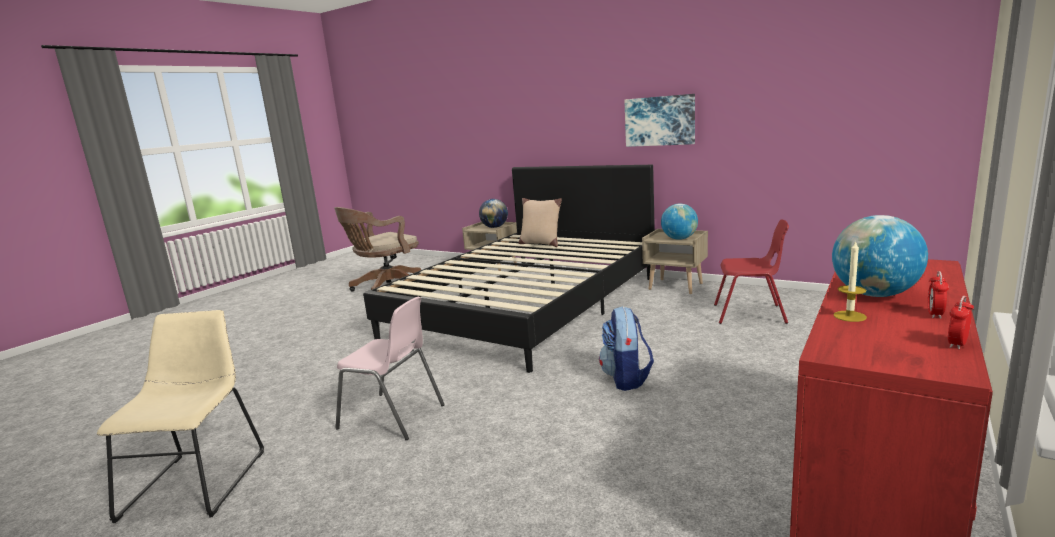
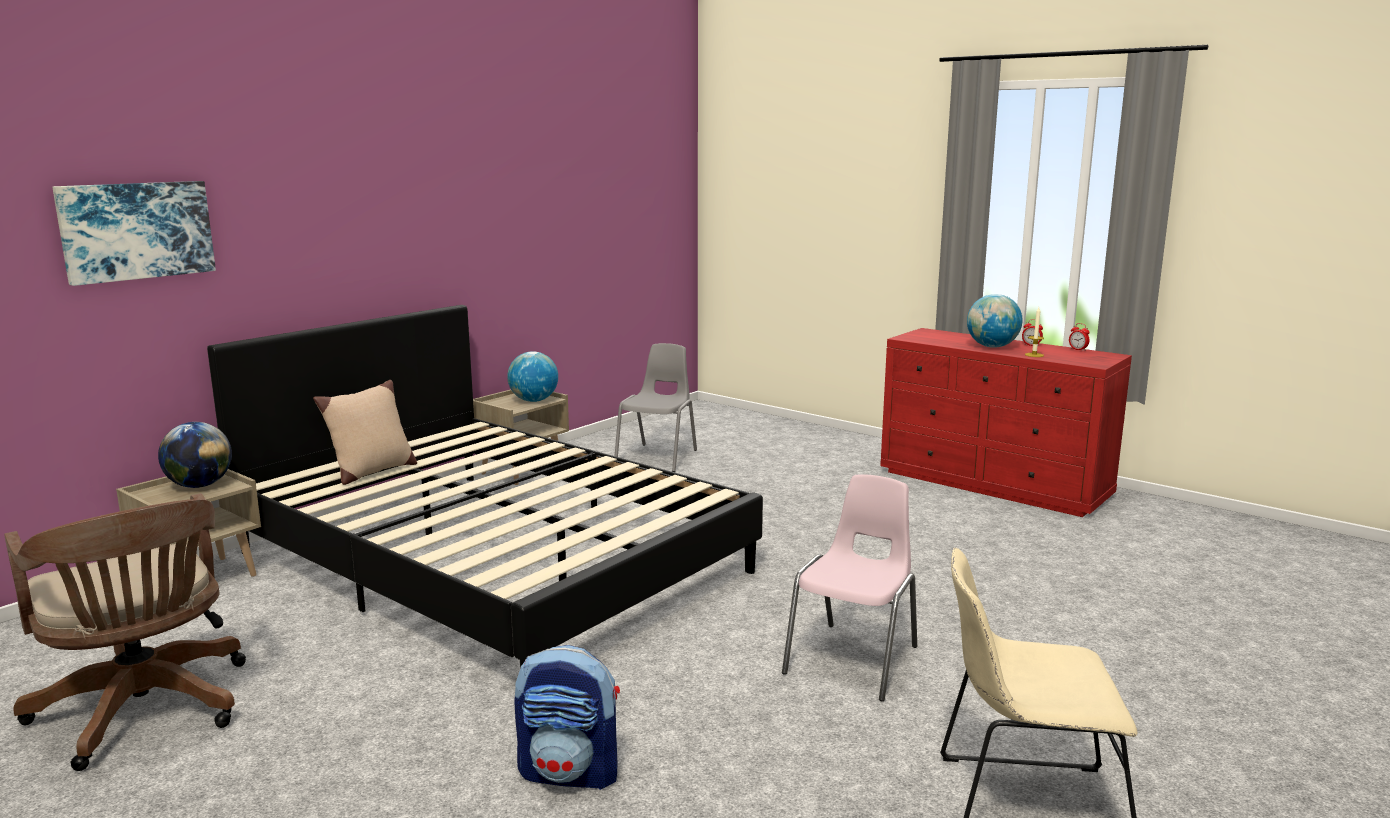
camera: 85 degrees left, 0 degrees up
(626, 379) = (795, 527): backpack -> backpack (571, 773)
(660, 121) = (456, 239): picture -> picture (136, 230)
(750, 314) = (658, 457): red chair -> grey chair

